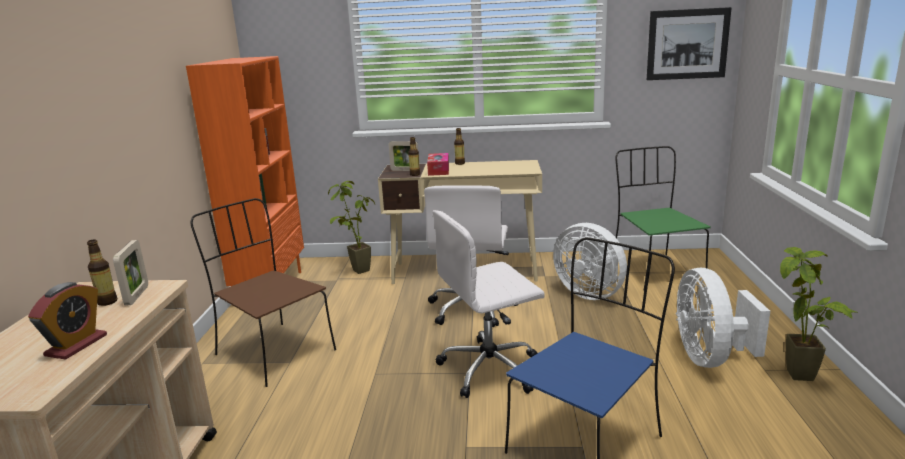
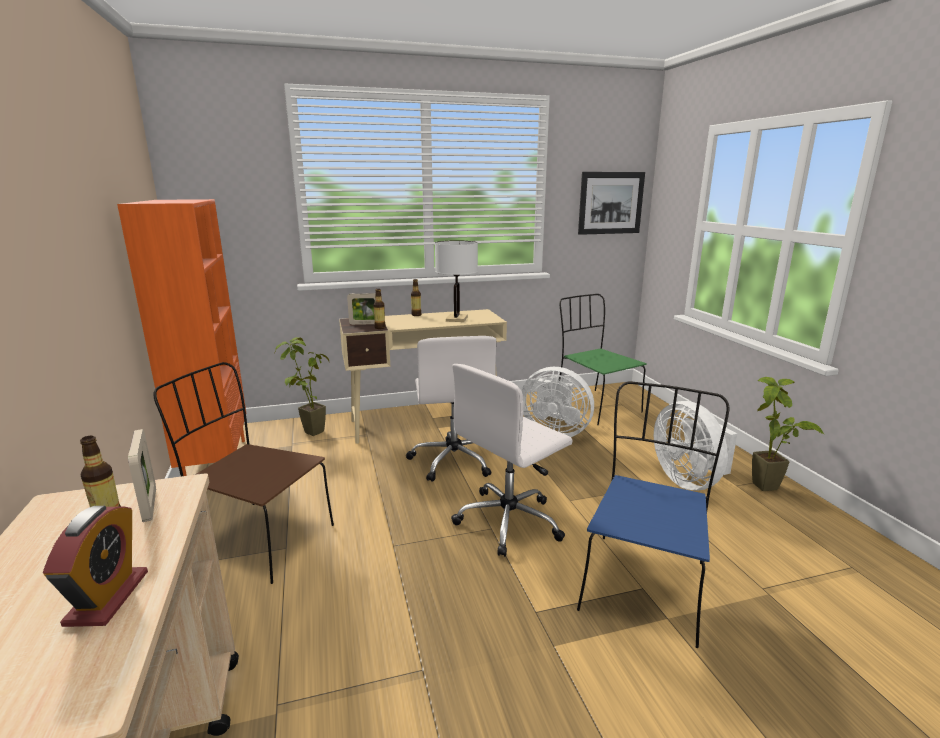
camera: 20 degrees left, 0 degrees up
(438, 170) = (401, 322): tissue box -> none
(494, 168) = (456, 319): none -> white table lamp

